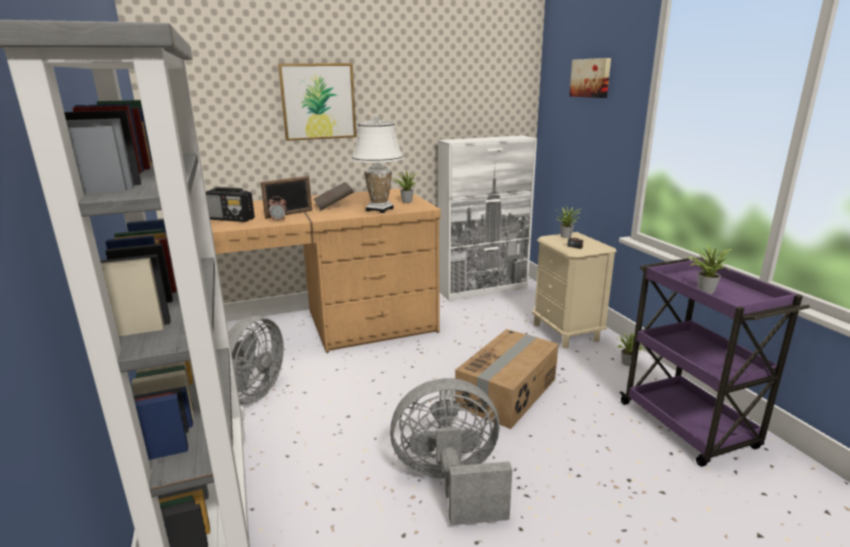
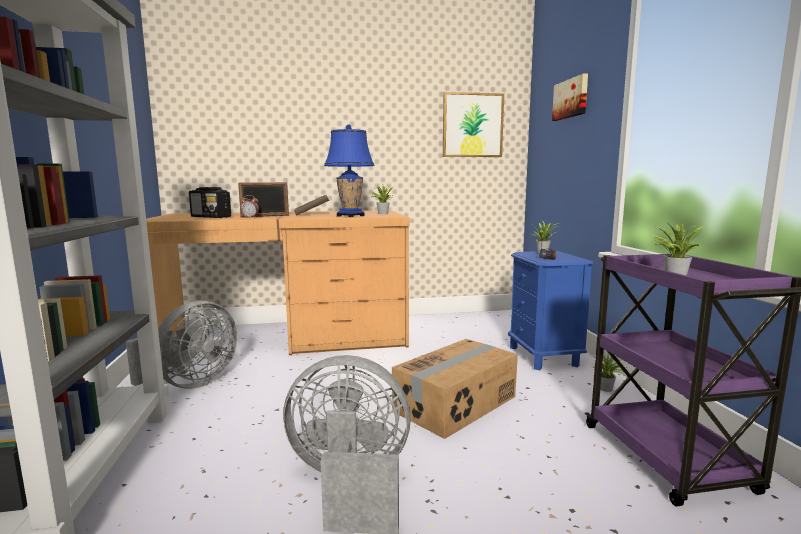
camera: 10 degrees right, 10 degrees down
(318, 101) = (312, 126): picture -> picture (472, 125)
(379, 209) = (350, 216): white table lamp -> blue table lamp
(483, 289) = (470, 317): white cabinet -> none
(566, 332) = (543, 356): beige nightstand -> blue nightstand

